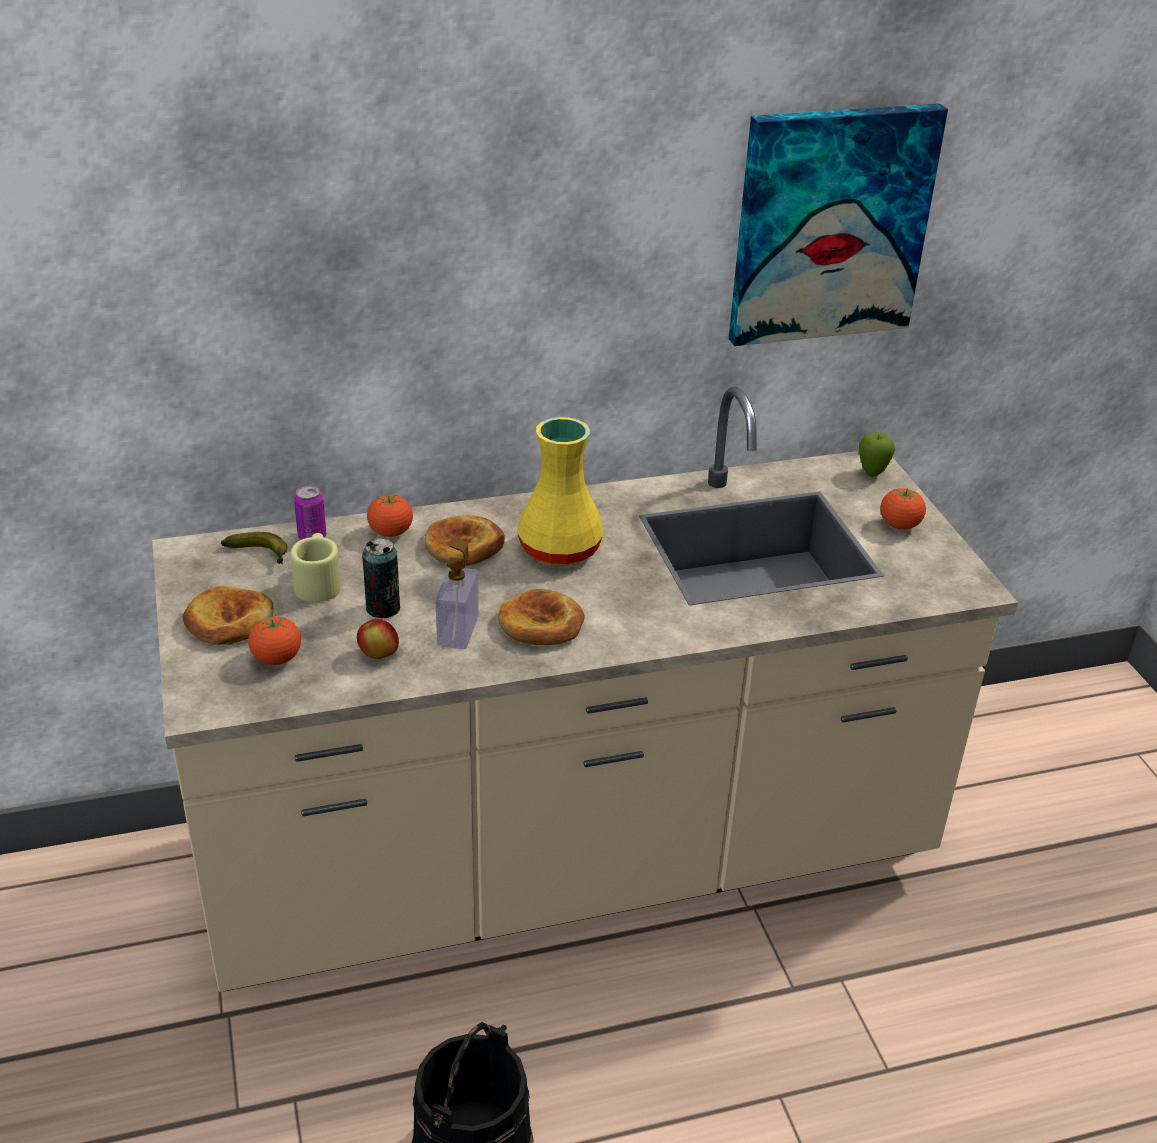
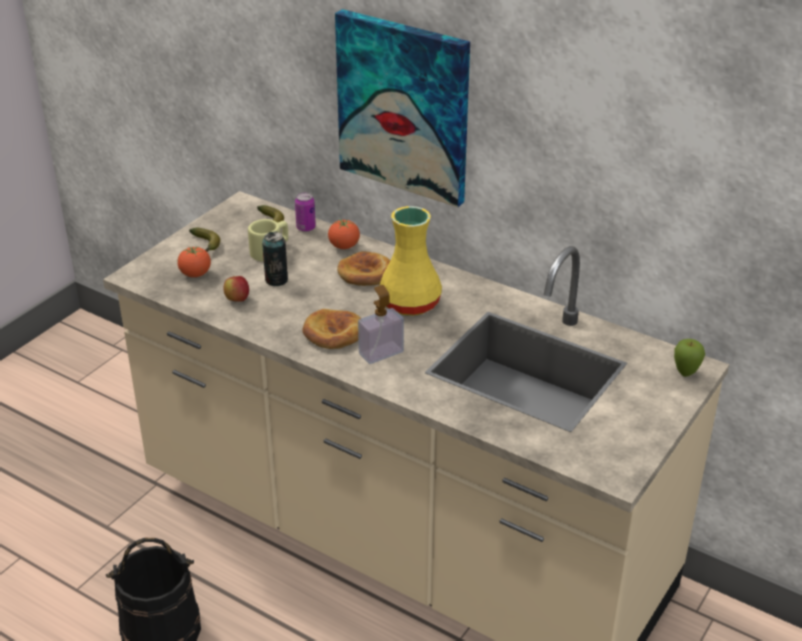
camera: 50 degrees right, 0 degrees up
(228, 621) = (205, 246): bread -> banana
(458, 631) = (289, 311): soap dispenser -> soap dispenser (381, 353)
(830, 224) = (691, 152): picture -> picture (404, 107)
(899, 525) = (641, 412): tomato -> none

